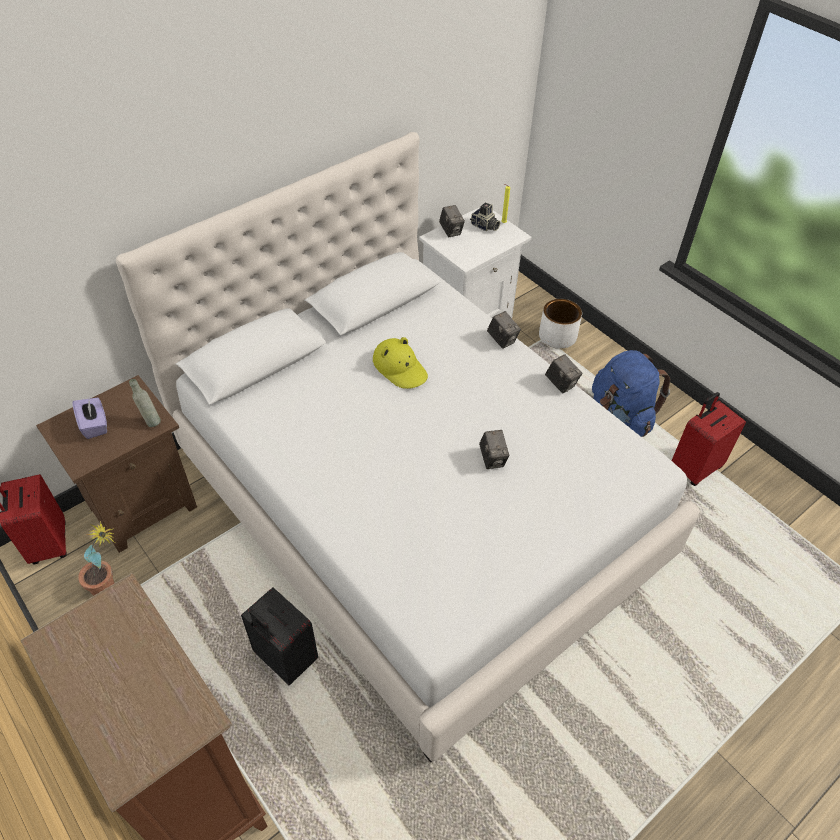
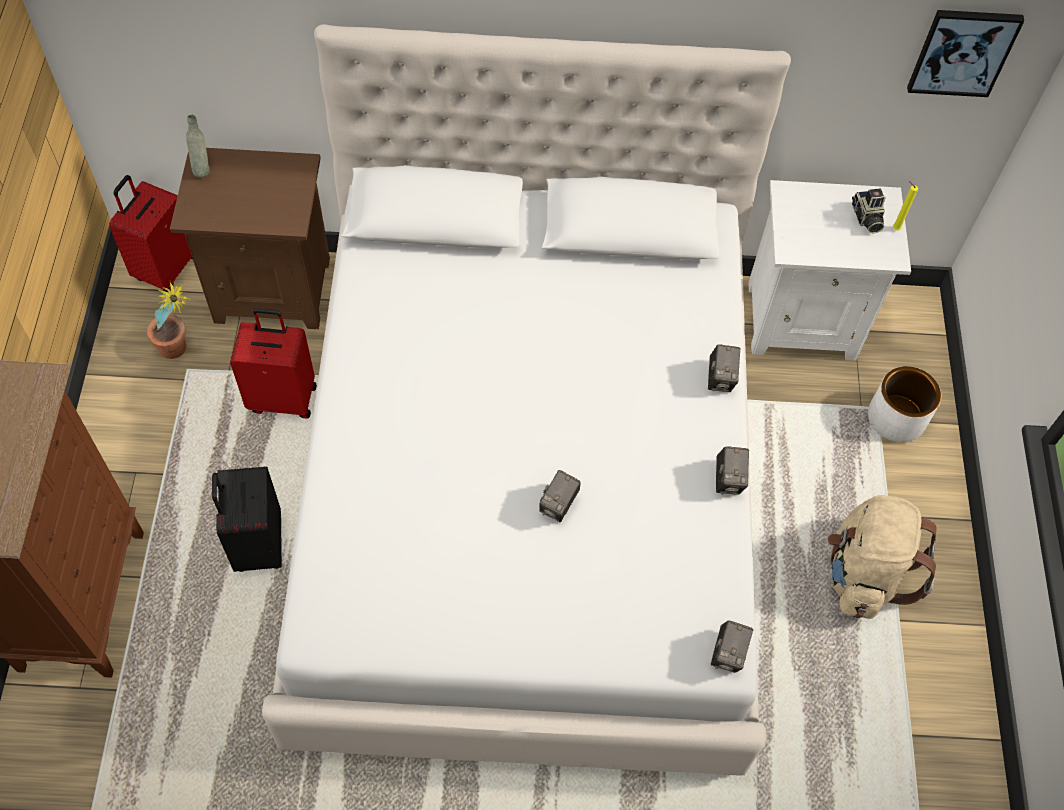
camera: 40 degrees right, 10 degrees up
(95, 425) = (236, 183): purple tissue box -> none
(151, 421) = (286, 214): grey bottle -> grey bottle (202, 168)
(400, 368) = (573, 331): yellow hat -> none
(451, 231) = (816, 198): camera -> camera (728, 654)
(494, 91) = (963, 51): none -> picture
(620, 416) = (863, 574): blue backpack -> beige backpack
(694, 467) = (886, 703): red suitcase -> red suitcase (283, 397)

